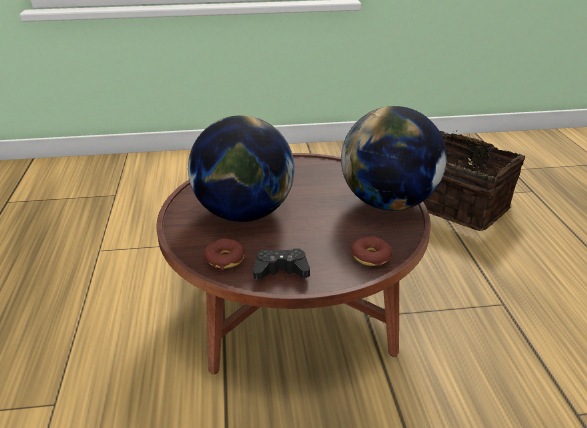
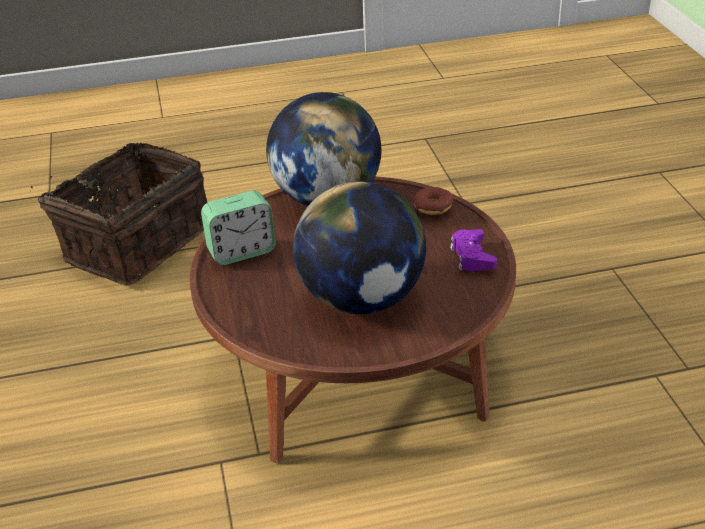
camera: 95 degrees left, 5 degrees up
(225, 259) = (459, 299): donut -> none
(281, 270) = (472, 256): black game controller -> purple game controller
(316, 168) = (241, 251): none -> alarm clock

